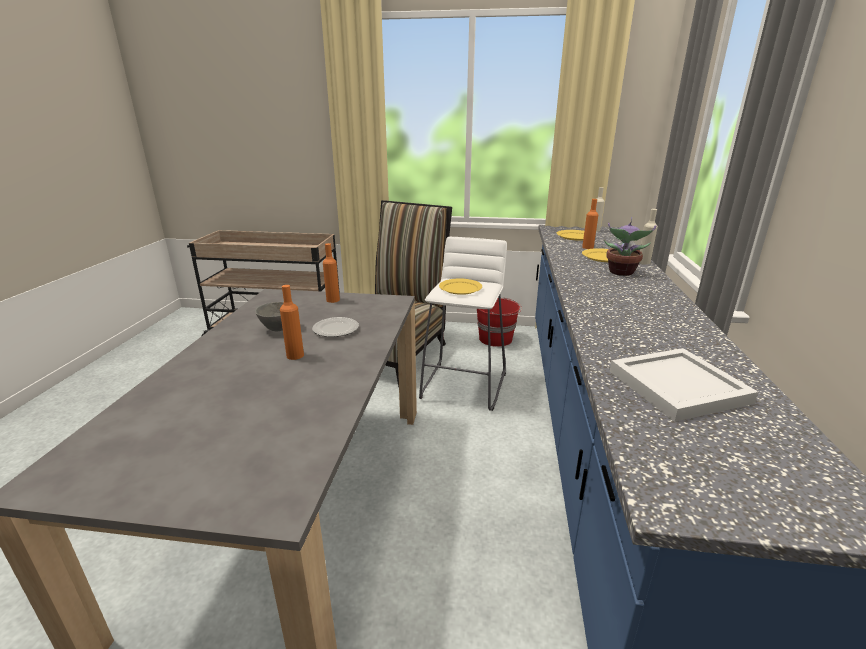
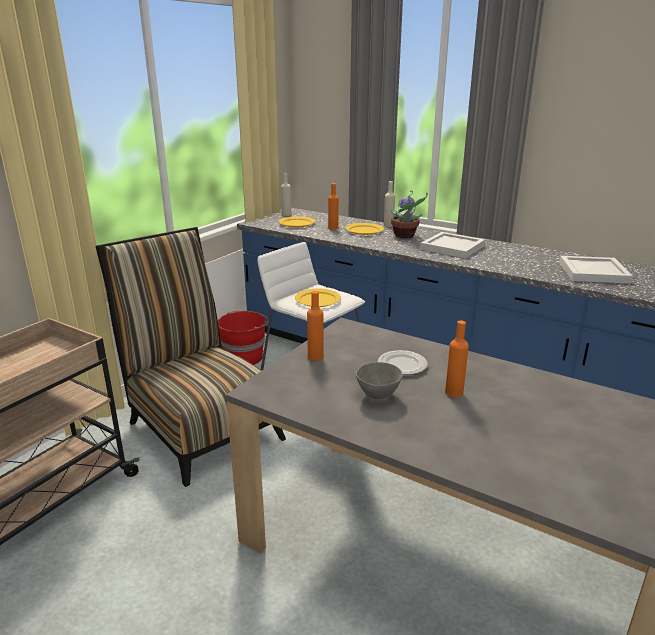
camera: 65 degrees left, 0 degrees up
(621, 296) = (453, 248): none -> white tray

